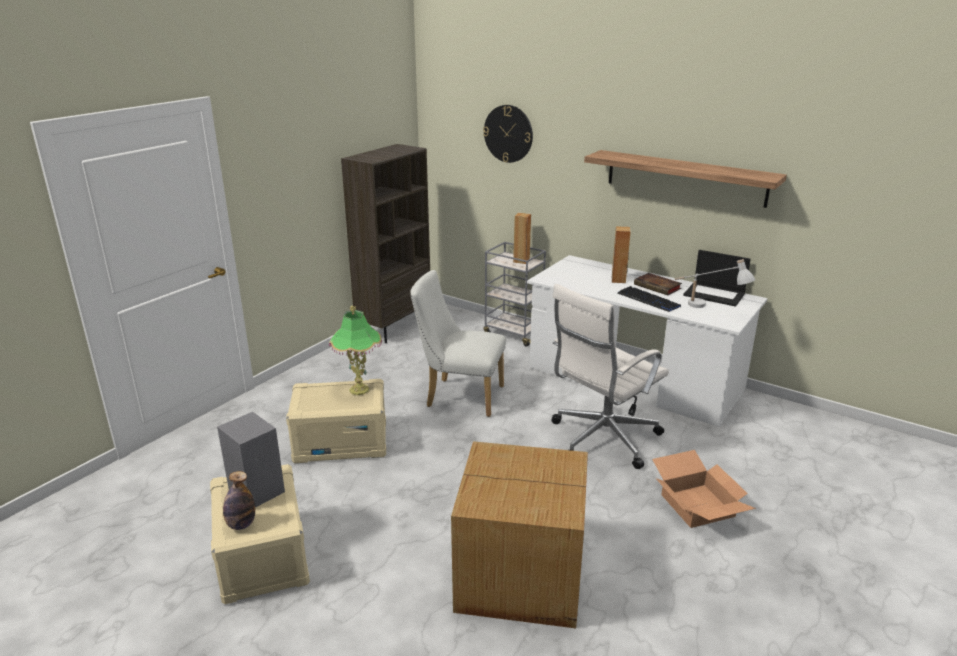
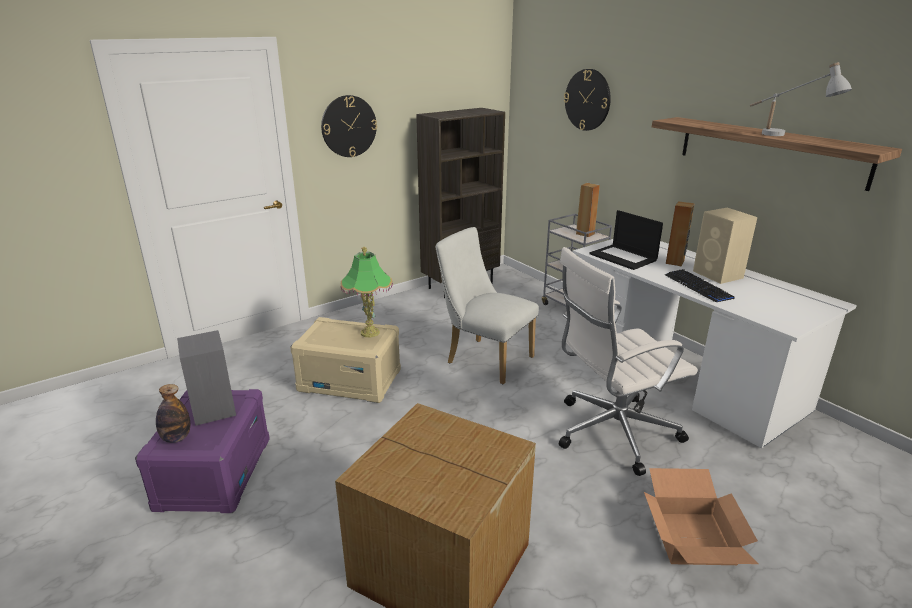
camera: 20 degrees right, 0 degrees up
(262, 556) = (214, 473): beige storage box -> purple storage box
(280, 179) = (349, 126): none -> wall clock
(658, 287) = (718, 275): book -> beige speaker
(708, 308) = (769, 305): white table lamp -> white table lamp (786, 136)
(715, 294) = (786, 292): laptop -> laptop (624, 257)

